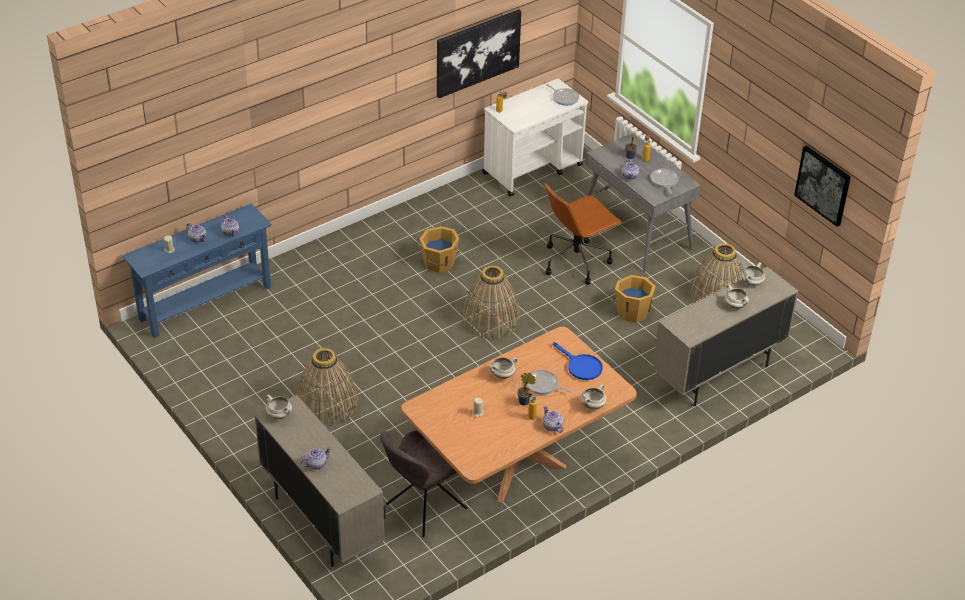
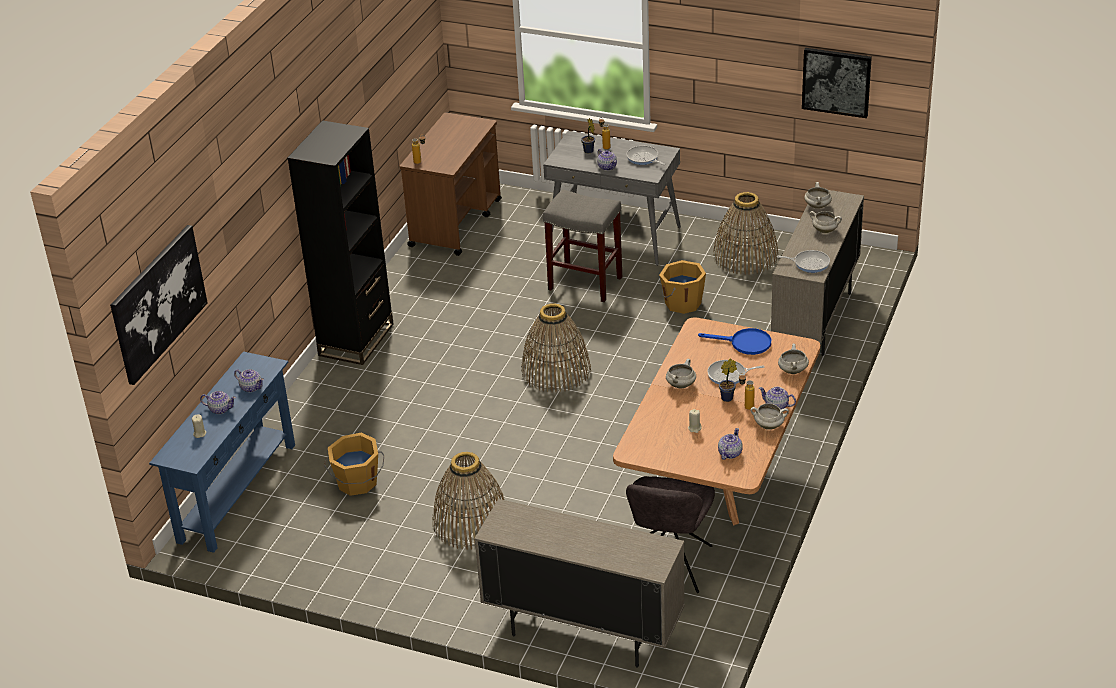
camera: 30 degrees left, 5 degrees down
(280, 415) = (502, 525): white cooking pot -> white cooking pot (769, 425)
(316, 464) = (590, 550): teapot -> teapot (729, 453)
(381, 229) = (356, 340): none -> black bookcase
(439, 263) = (450, 344): orange bucket -> orange bucket (357, 483)
(477, 52) = (382, 101): picture -> picture (158, 303)
(533, 169) = (456, 222): white cart -> brown cart
(564, 98) = (470, 126): frying pan -> frying pan (809, 263)
(576, 261) = (584, 283): brown office chair -> grey stool

